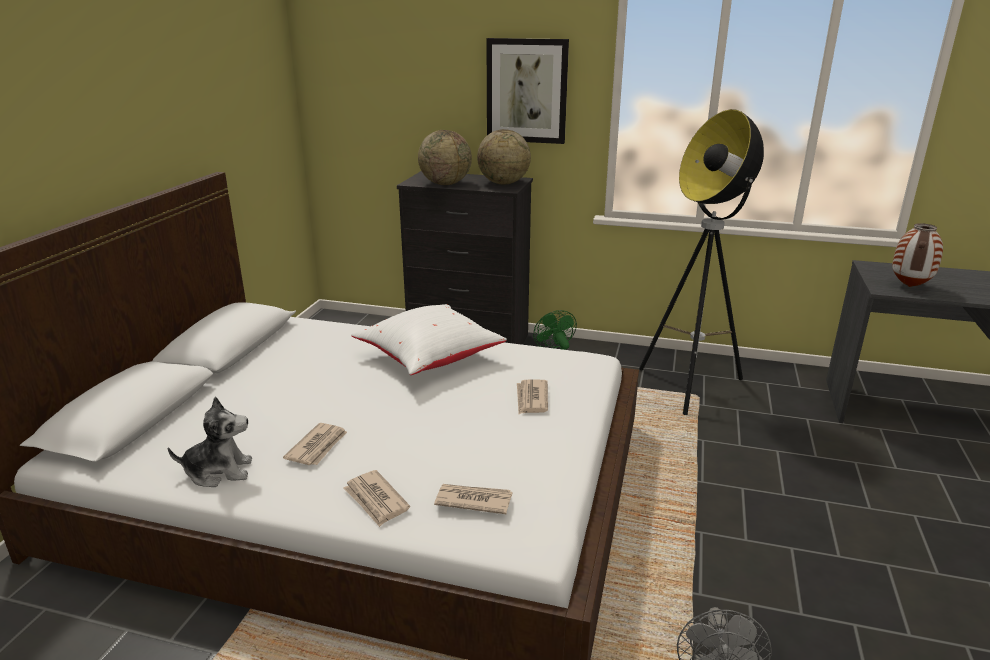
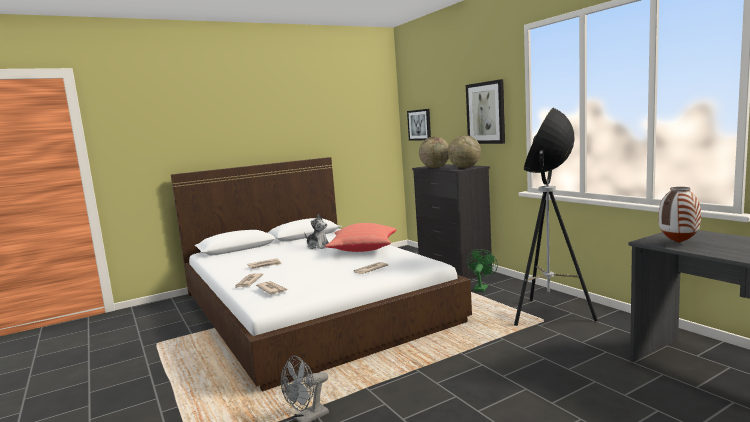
camera: 45 degrees right, 15 degrees down
(219, 471) = (227, 265): plush toy -> plush toy (318, 246)
(357, 97) = (419, 125): none -> picture
(431, 359) = (362, 250): white pillow -> red pillow

